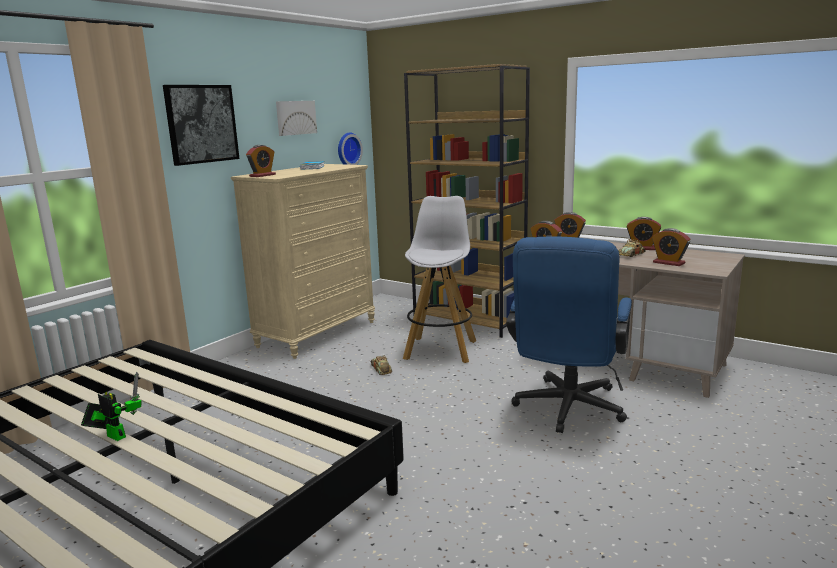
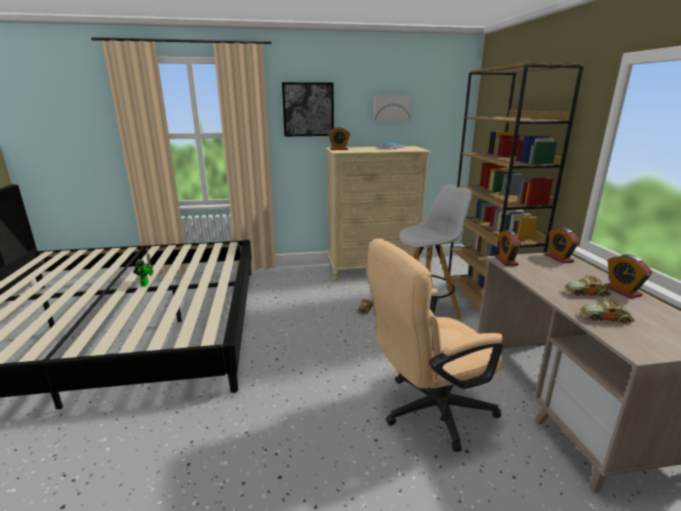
camera: 45 degrees right, 5 degrees up
(347, 150) = (442, 136): wall clock -> none
(567, 410) = (428, 411): blue office chair -> beige office chair
(669, 263) = (605, 318): alarm clock -> toy car

